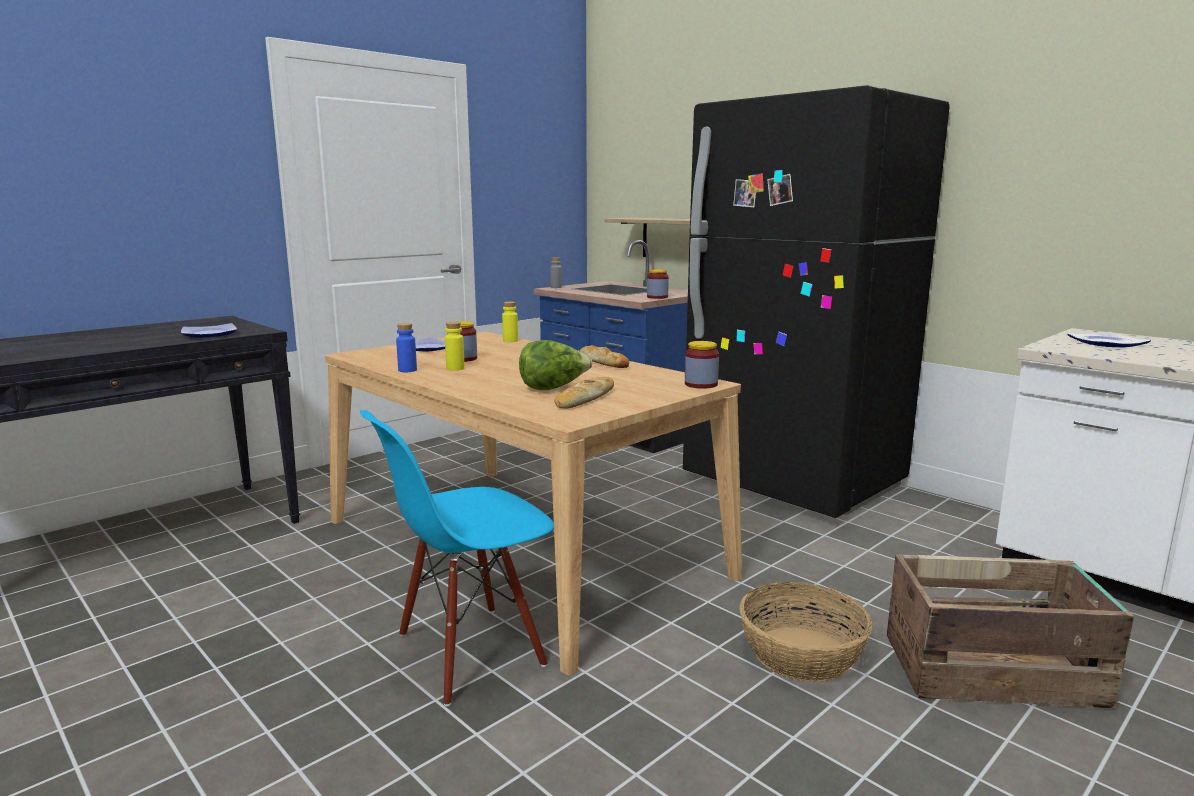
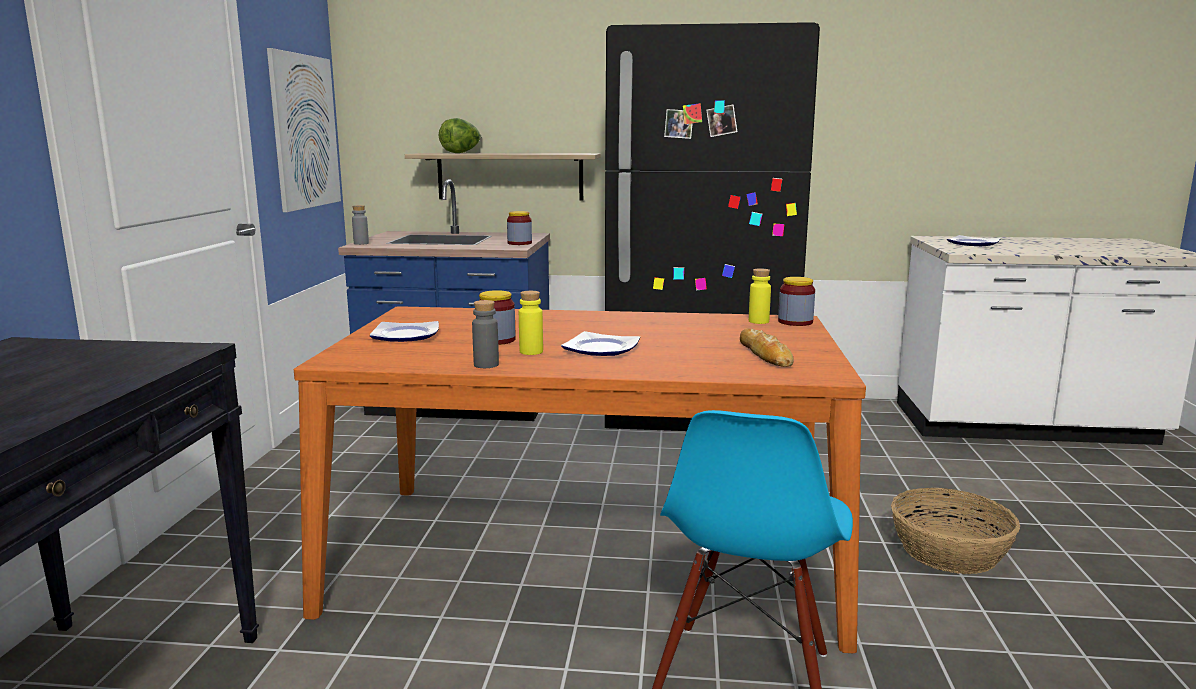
camera: 40 degrees left, 0 degrees up
(210, 334) = (120, 368): plate -> plate (603, 349)
(407, 370) = (486, 365): blue bottle -> grey bottle
(510, 341) = (469, 312): yellow bottle -> yellow bottle (758, 321)
(520, 547) = (588, 556): beige dining table -> orange dining table
(540, 200) = (305, 131): none -> picture
(553, 388) = (703, 351): lettuce -> lettuce (461, 153)
(603, 362) = (645, 317): bread -> none
(995, 671) = (1048, 513): crate -> none

